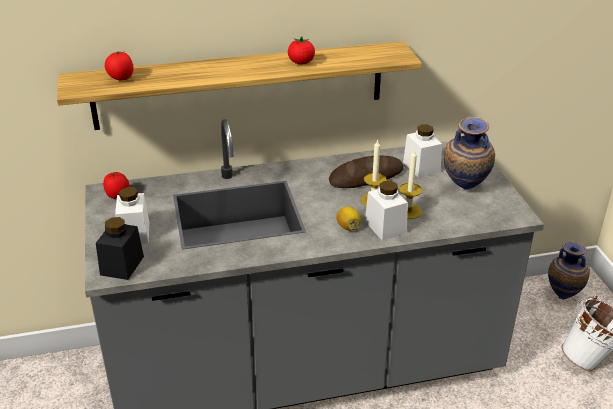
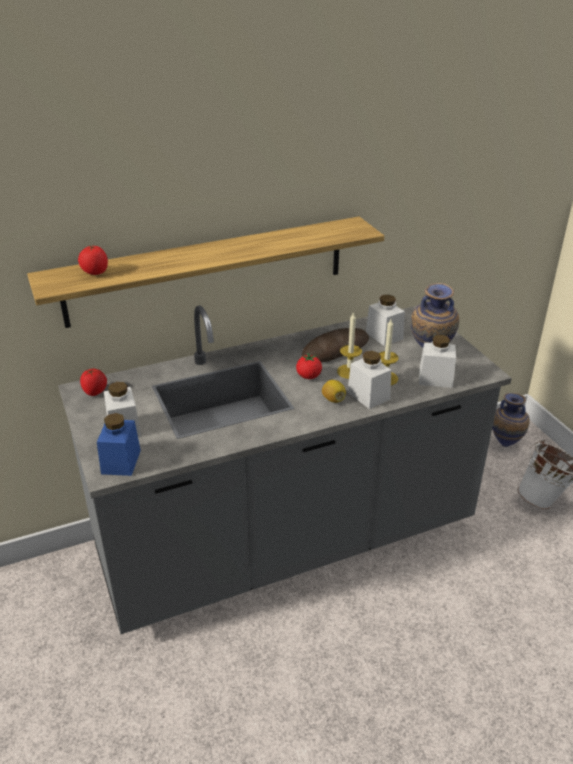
camera: 10 degrees left, 0 degrees up
(122, 265) = (121, 462): black jar -> blue jar
(301, 63) = (270, 244): tomato -> tomato (308, 376)
(461, 217) = (435, 378): none -> white jar

